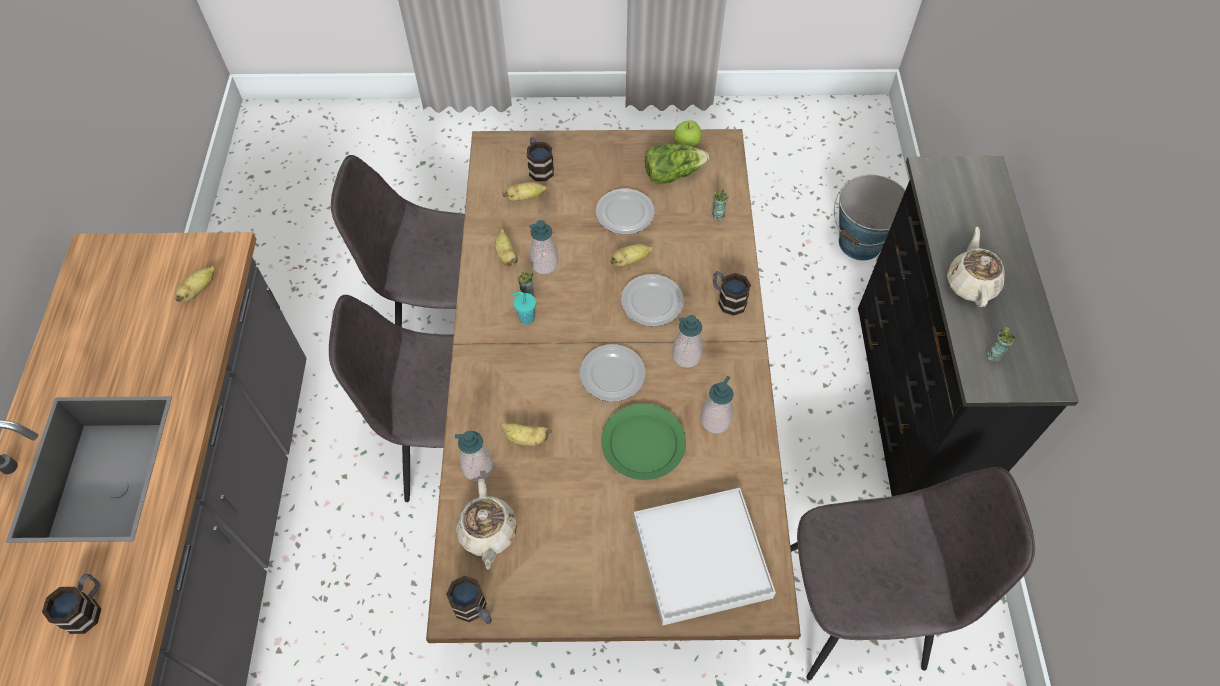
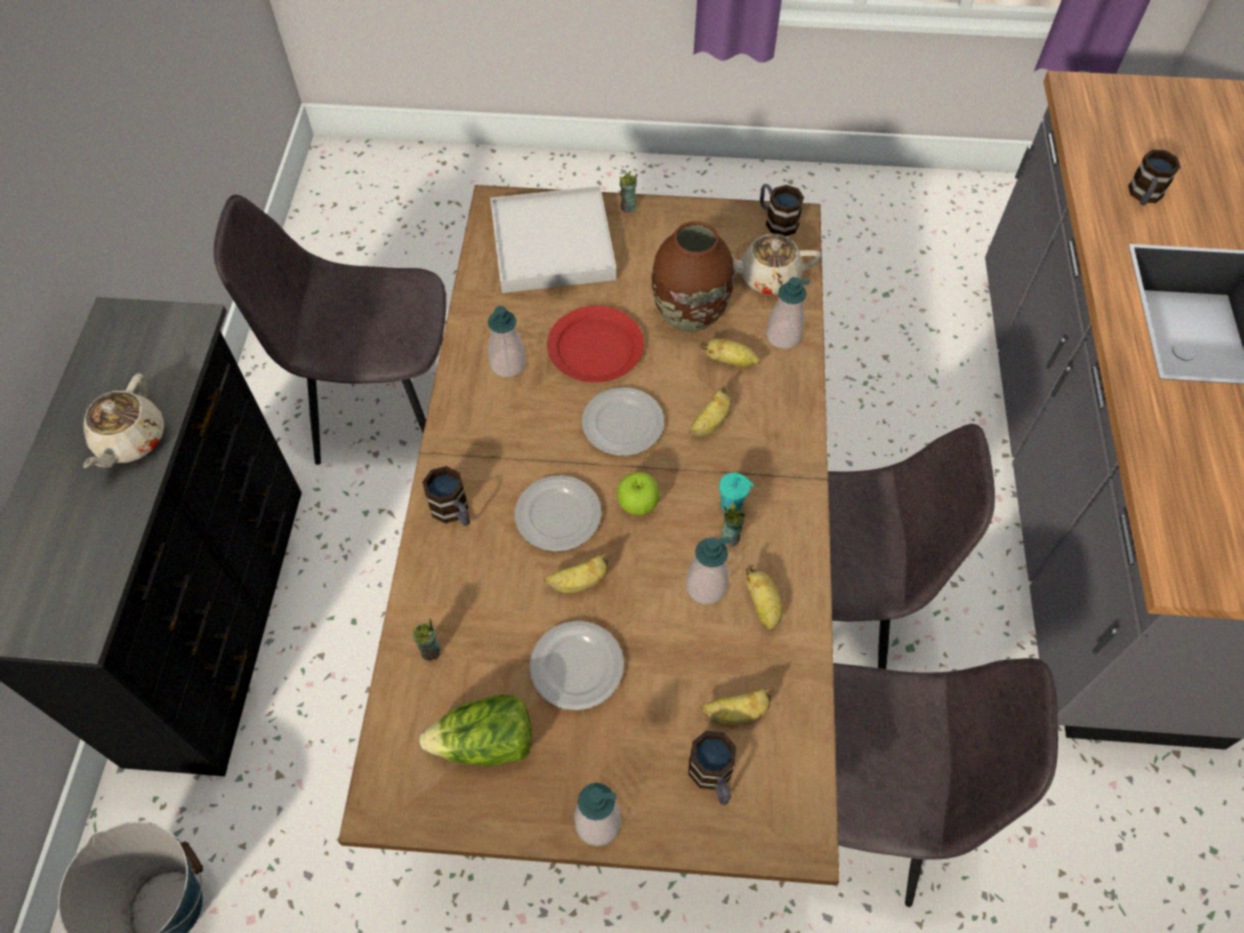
camera: 175 degrees left, 0 degrees up
(199, 290) = (1191, 513): banana -> banana (710, 423)
(488, 533) = (767, 277): beige teapot -> beige teapot turned 90 degrees counterclockwise
(563, 483) = (688, 315): none -> brown vase
(643, 444) = (595, 346): green plate -> red plate
(686, 144) = (447, 810): apple -> apple (638, 504)
(686, 356) = (526, 440): soap dispenser -> soap dispenser (598, 823)
(994, 355) = (159, 350): cup -> cup (628, 207)

